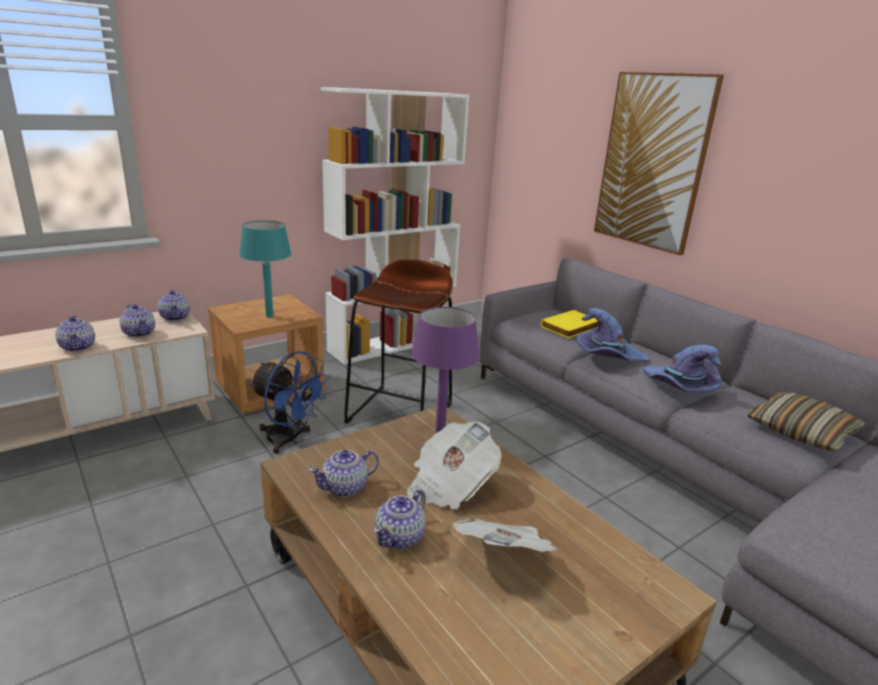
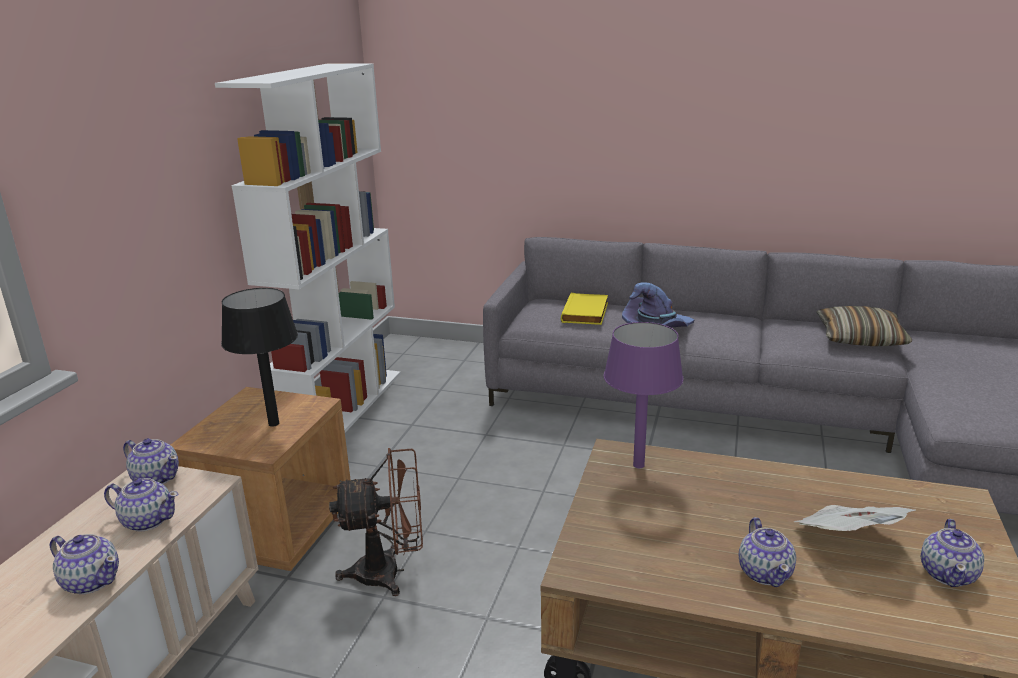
camera: 35 degrees left, 0 degrees up
(269, 316) = (273, 424): turquoise table lamp -> black table lamp
(289, 440) = (390, 572): blue fan -> brown fan
(345, 487) = (655, 560): teapot -> teapot (948, 574)
(400, 413) = (464, 481): brown stool -> none
(450, 484) = (724, 507): newspaper -> none
(653, 162) = (607, 113): picture -> none
(679, 387) = (746, 335): purple hat -> none

